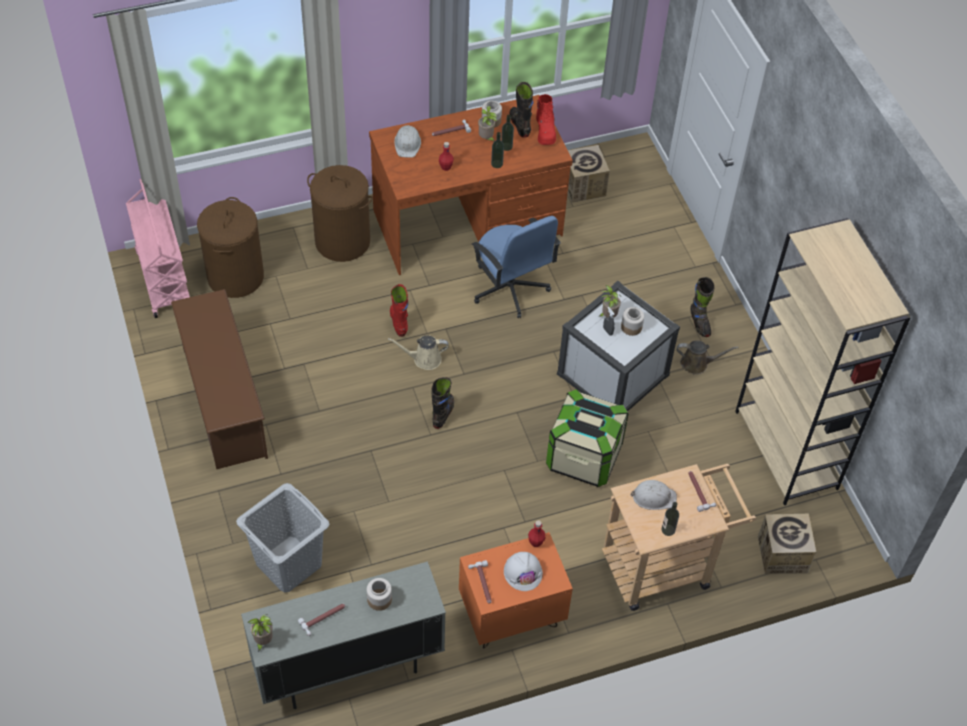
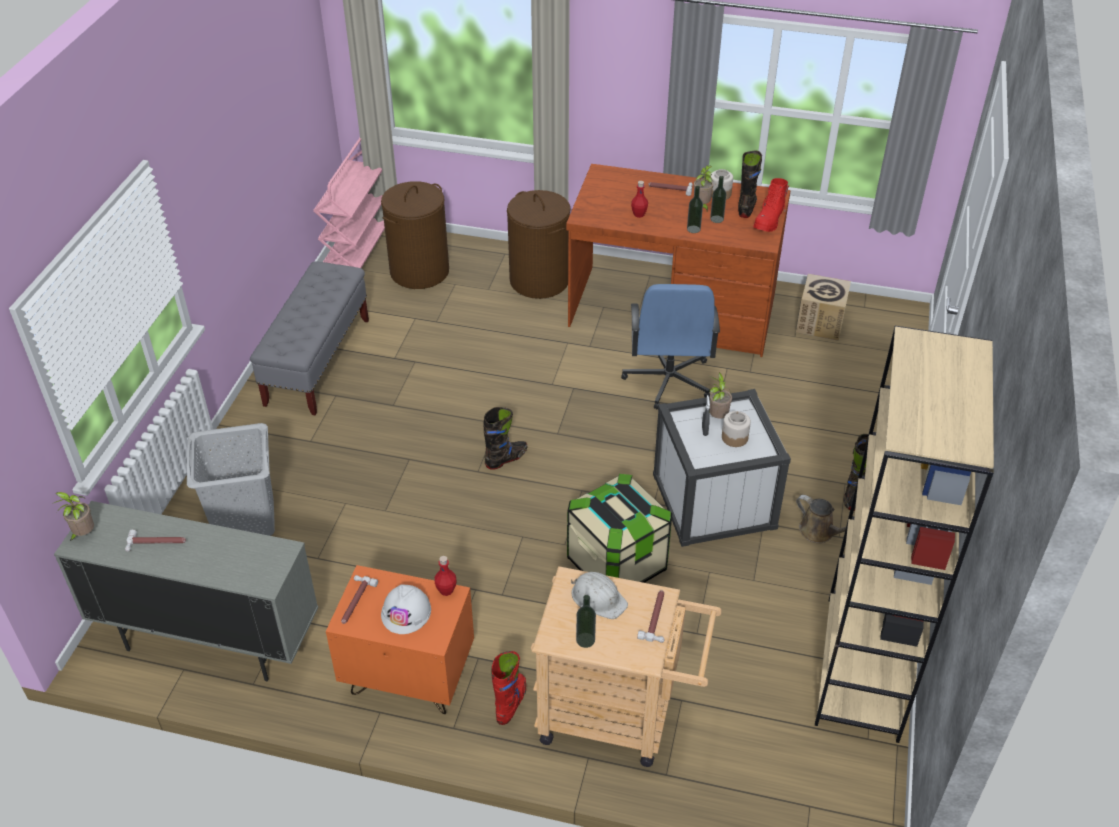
camera: 35 degrees right, 10 degrees down
(224, 402) = (318, 362): brown shoe rack -> grey bench
(379, 599) = (224, 553): jar -> none
(399, 322) = (533, 364): red boot -> red boot (511, 702)
(407, 144) = (618, 184): white hard hat -> none
(424, 359) = (529, 405): beige watering can -> none
(782, 554) = (770, 778): cardboard box -> none

